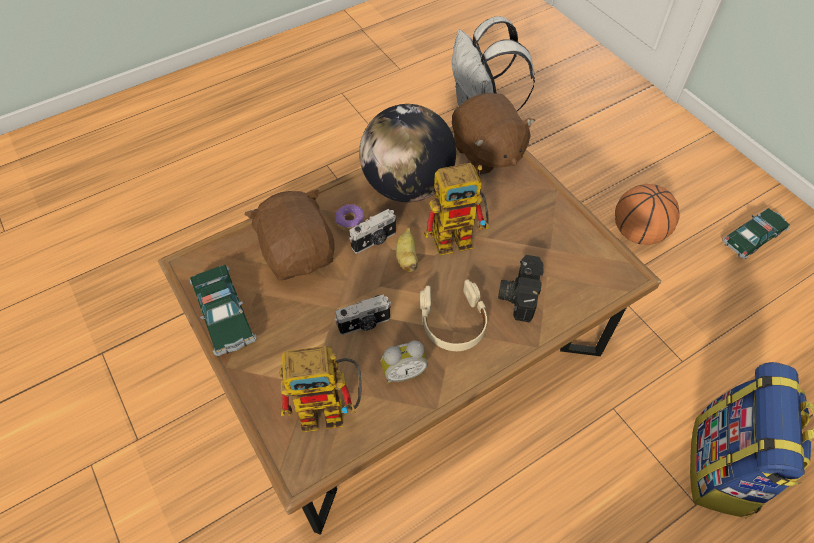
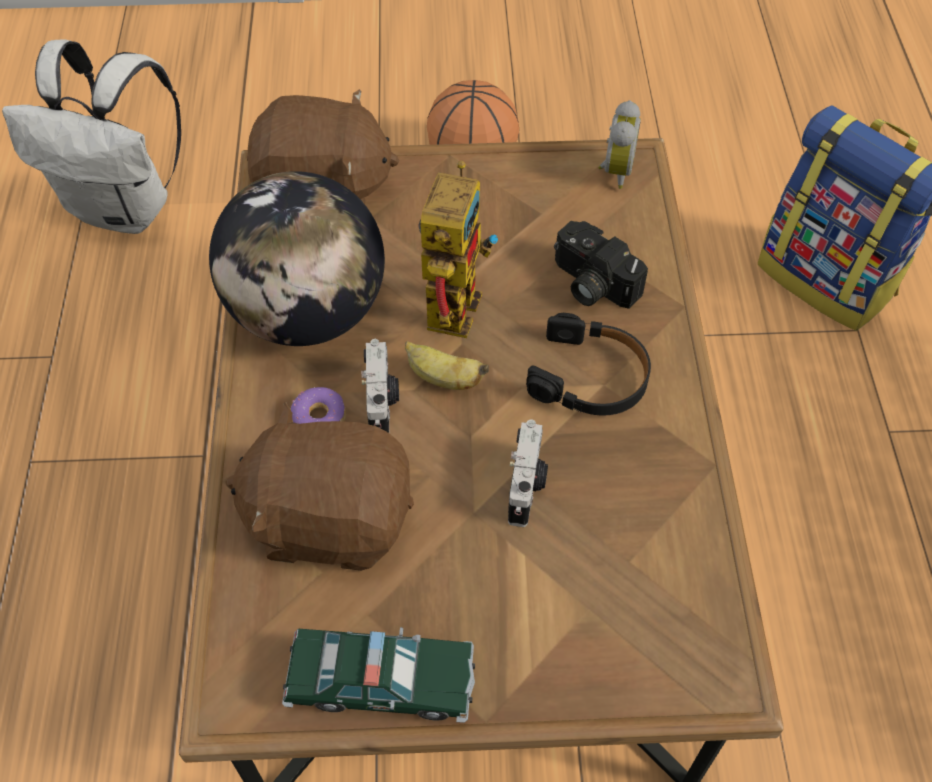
camera: 60 degrees left, 0 degrees up
(331, 409) = (647, 596): toy robot -> none
(403, 372) = (636, 476): alarm clock -> alarm clock (614, 171)
(453, 322) = (590, 377): beige headphones -> black headphones
(752, 238) = (559, 66): toy car -> none

